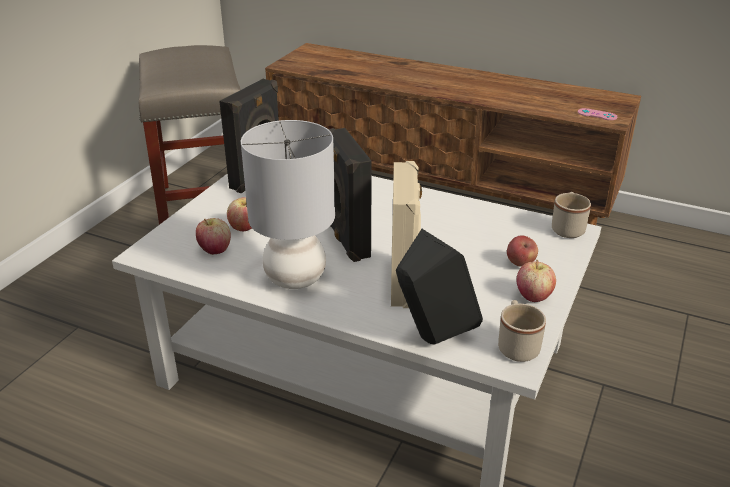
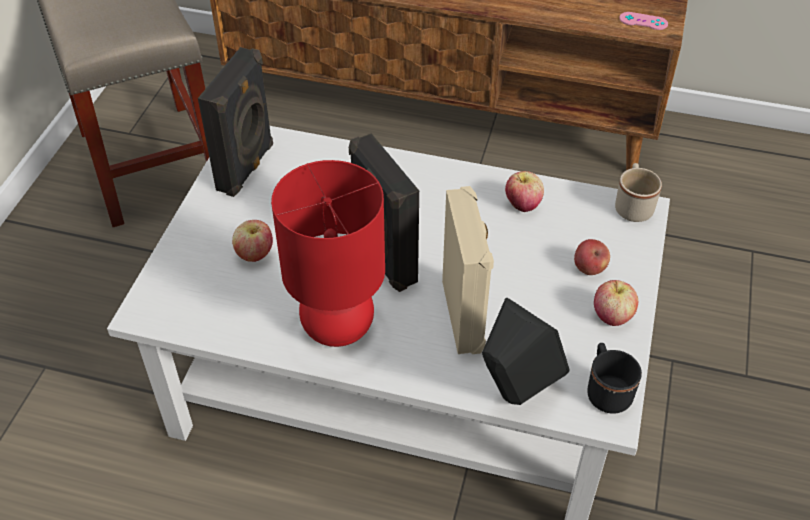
camera: 10 degrees left, 15 degrees up
(215, 250) = (229, 295): apple -> apple (522, 205)
(296, 278) = (339, 327): grey table lamp -> red table lamp
(517, 345) = (606, 390): beige mug -> black mug

